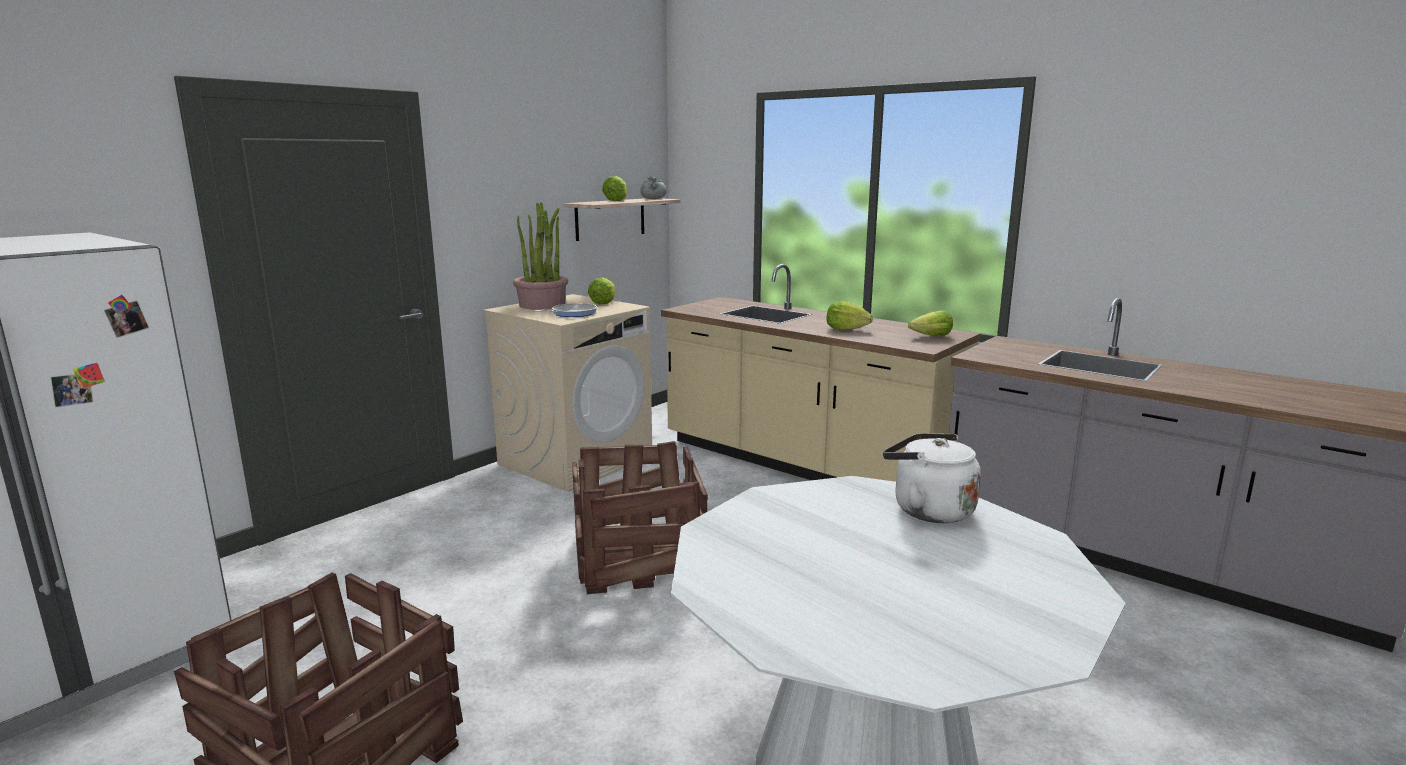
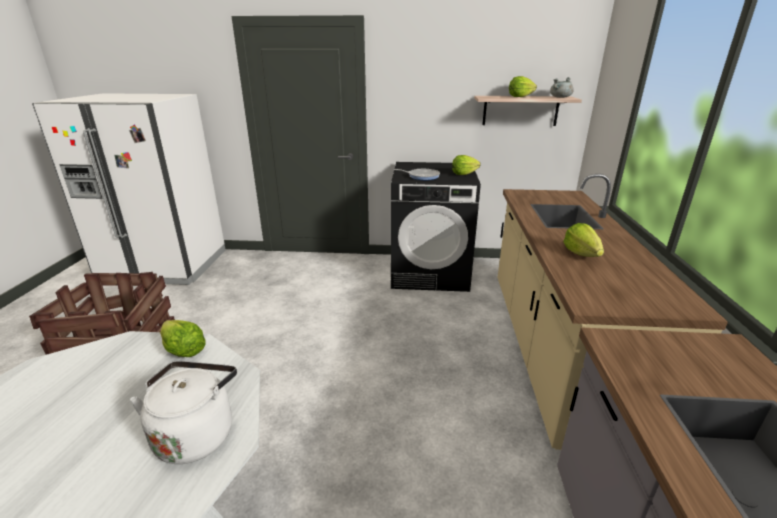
camera: 55 degrees right, 10 degrees up
(542, 305) = (429, 166): potted plant -> none
(576, 460) = (430, 272): beige washing machine -> black washing machine
(640, 559) = (341, 347): crate -> none
(931, 336) = (643, 297): lettuce -> lettuce (183, 349)

